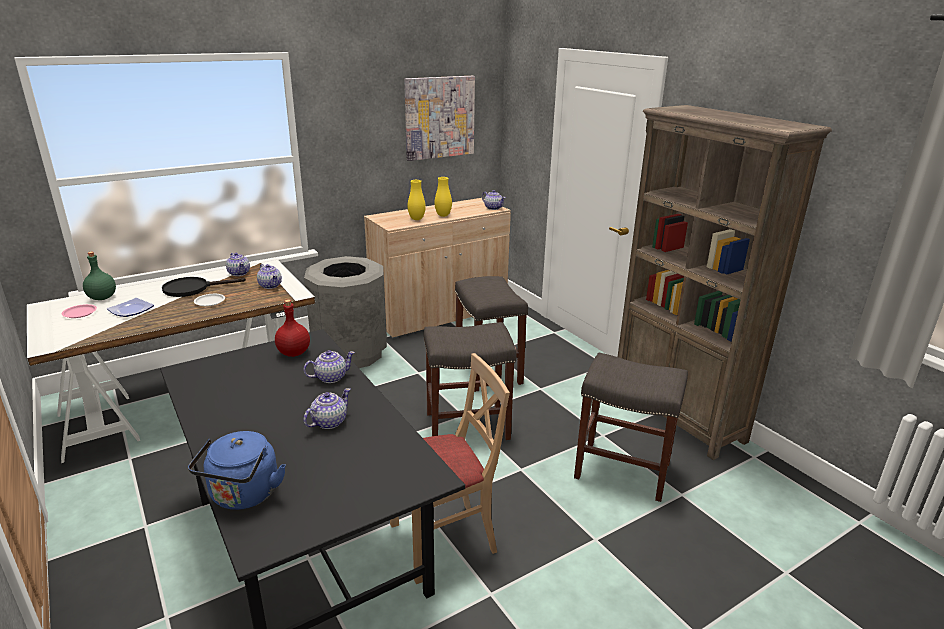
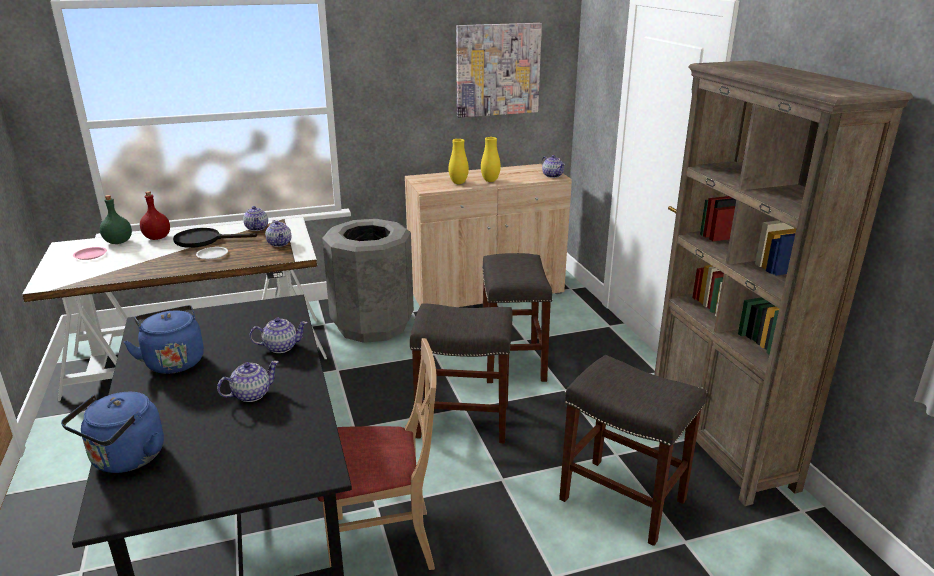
camera: 15 degrees right, 0 degrees up
(131, 310) = (136, 257): plate -> none
(234, 402) = (173, 361): none -> blue kettle
(293, 353) = (259, 316): red bottle -> red bottle (157, 237)

